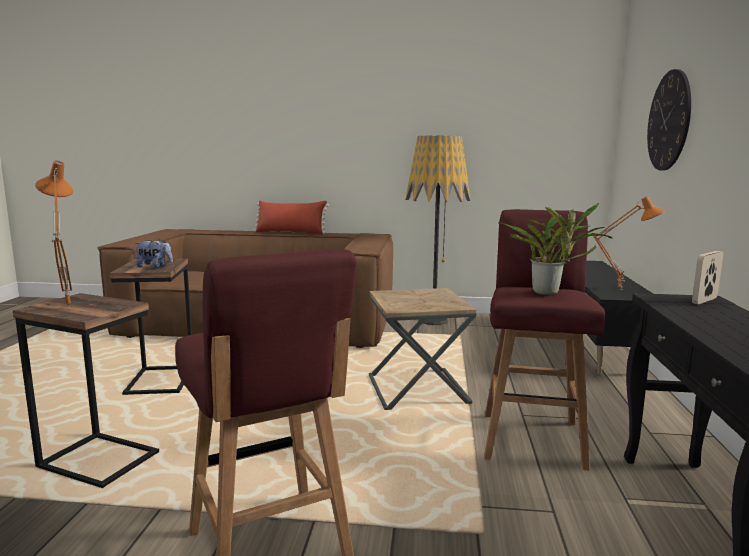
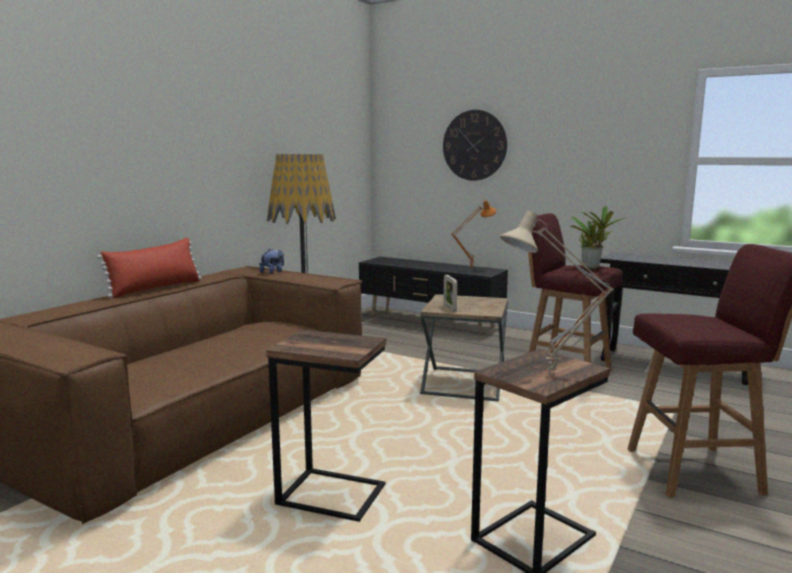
camera: 65 degrees left, 0 degrees up
(65, 308) = (551, 375): orange table lamp -> beige table lamp
(154, 267) = (346, 342): plush toy -> plush toy (273, 272)
(704, 300) = (623, 254): picture frame -> picture frame (449, 308)

